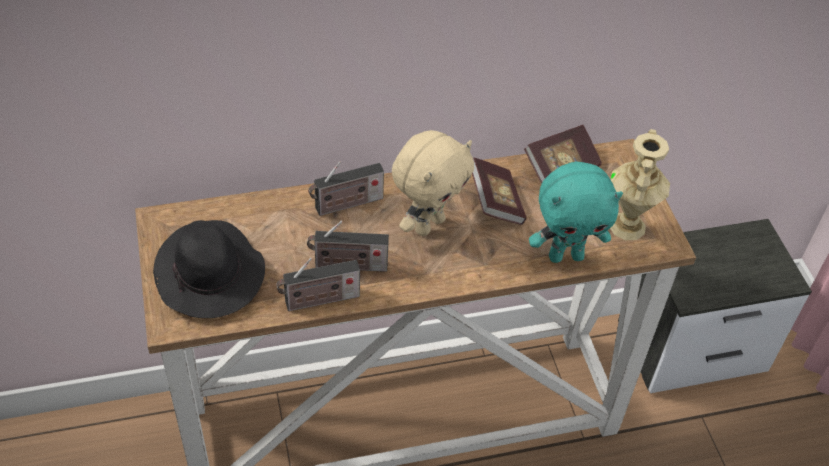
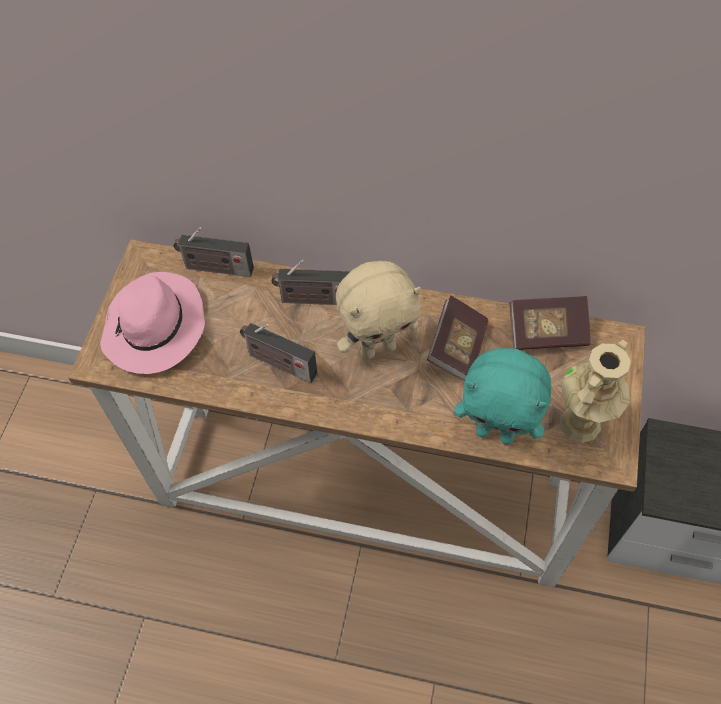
camera: 30 degrees right, 10 degrees up
(210, 275) = (155, 328): black hat -> pink hat
(319, 300) = (233, 389): radio -> radio (216, 268)

